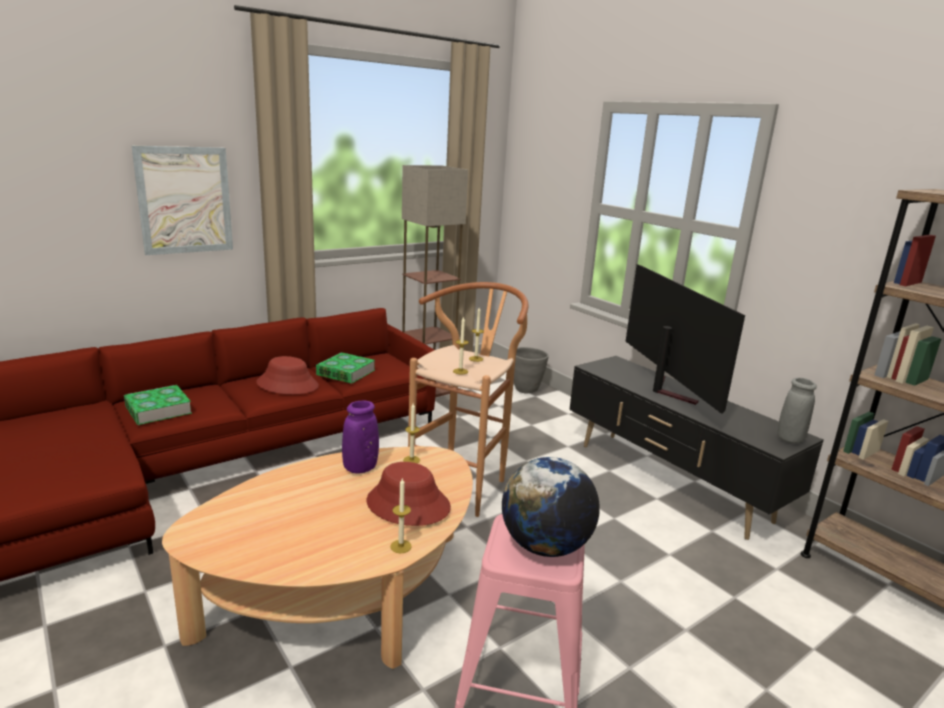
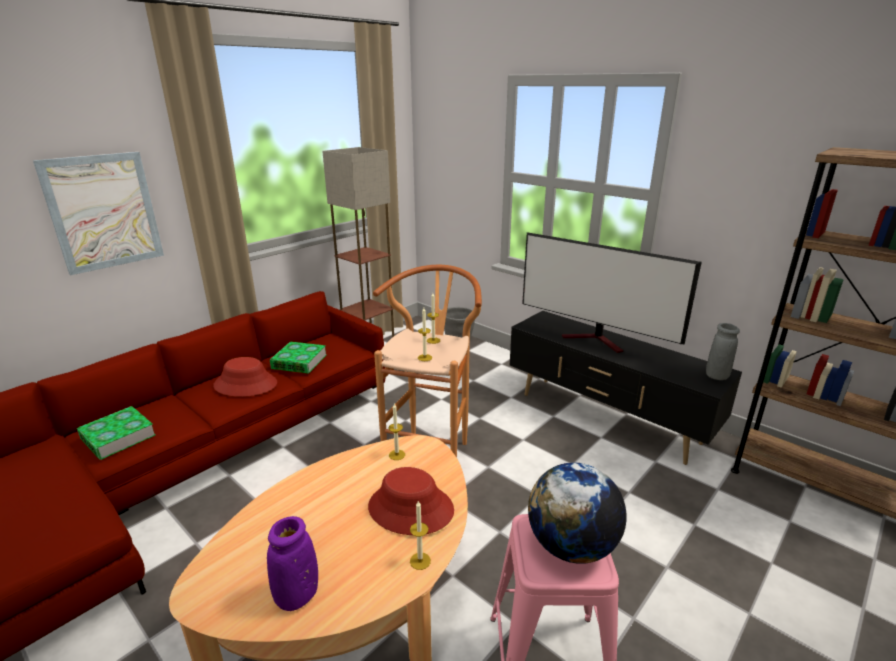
camera: 10 degrees left, 5 degrees up
(360, 468) = (350, 473): purple vase -> purple vase (297, 595)
(664, 389) = (597, 340): television -> television turned 150 degrees clockwise

